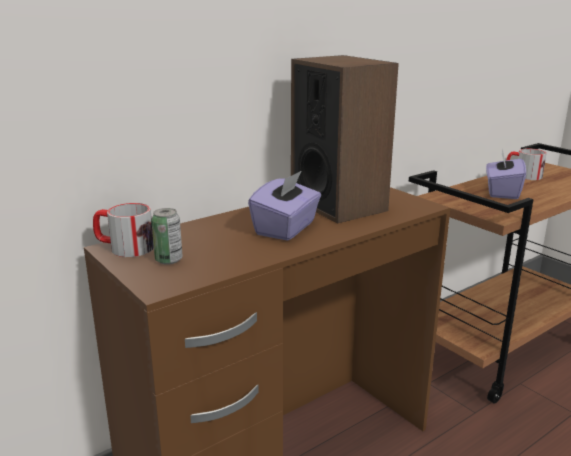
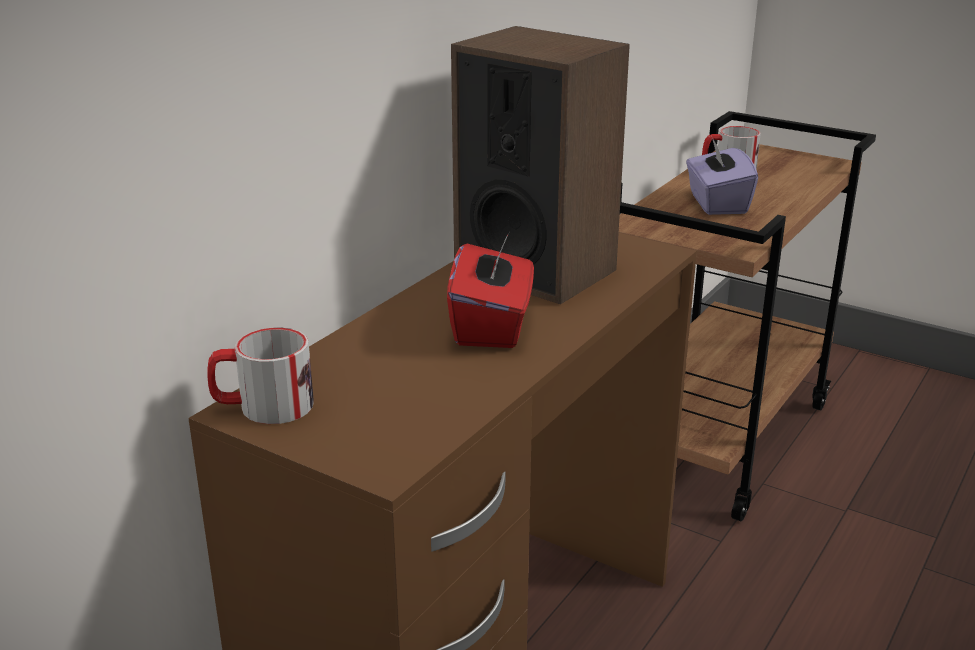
camera: 20 degrees left, 5 degrees up
(168, 260) = (357, 416): can -> none
(286, 228) = (492, 326): purple tissue box -> red tissue box

